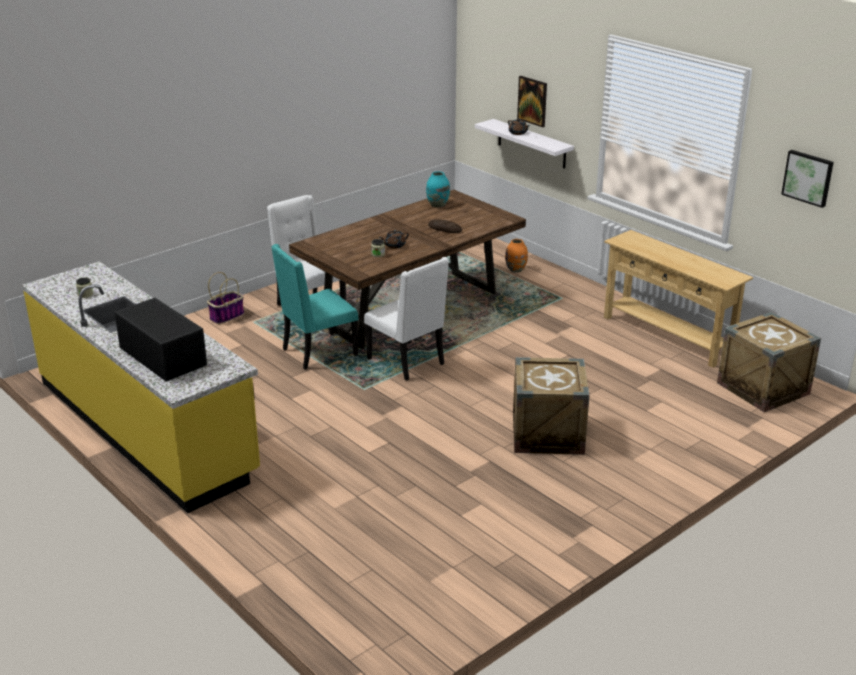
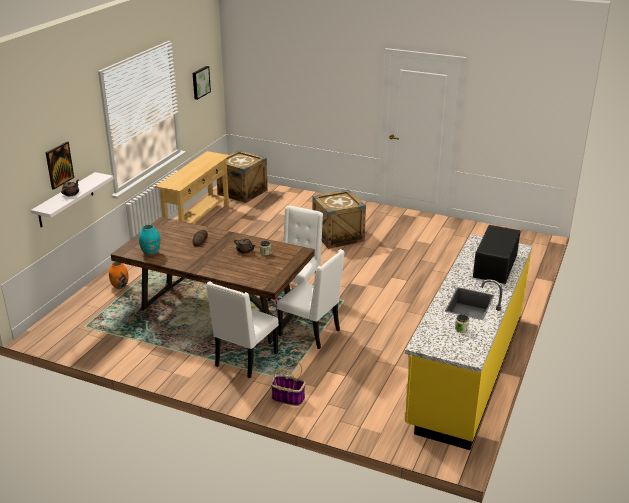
camera: 115 degrees left, 0 degrees up
(318, 352) = (311, 333): turquoise chair -> white chair

